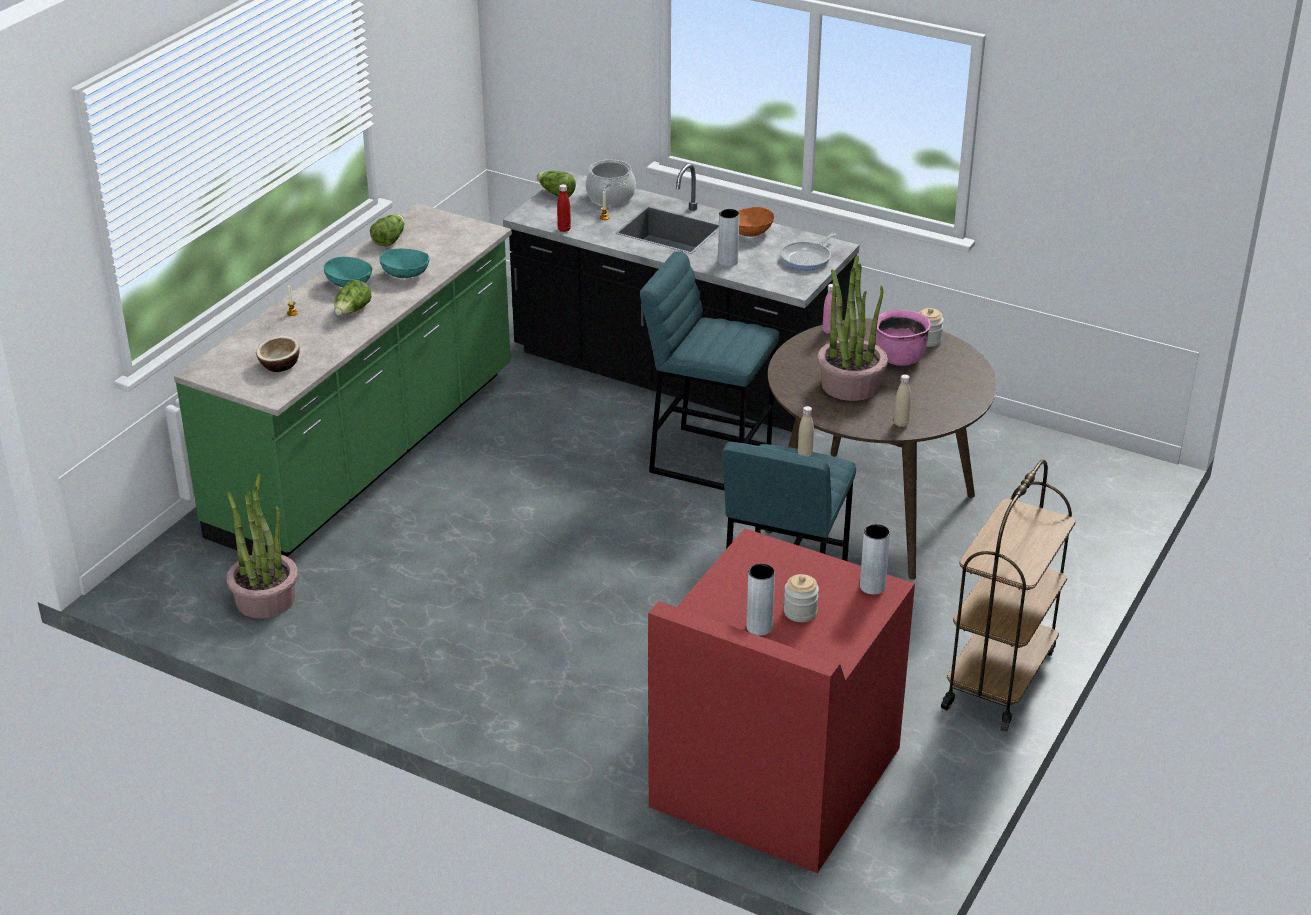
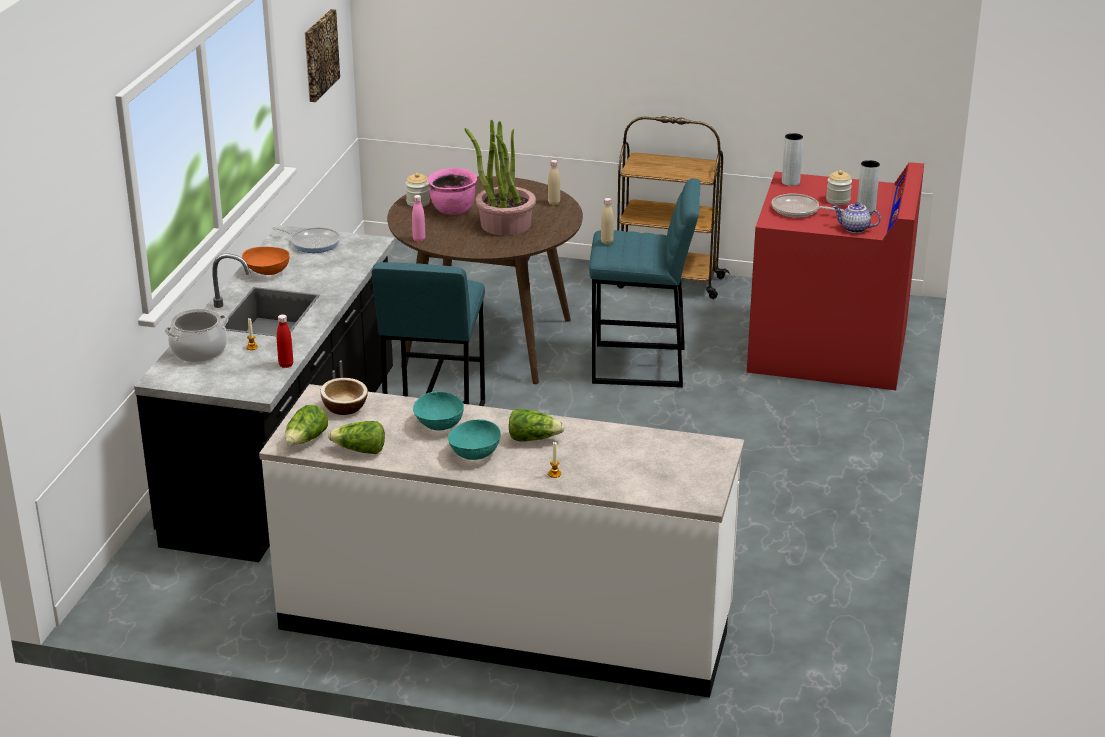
camera: 105 degrees left, 5 degrees down
(265, 599) = (782, 625): potted plant -> none
(280, 365) = (662, 456): bowl -> bowl (344, 408)
(368, 455) = (506, 622): green counter -> white counter
(556, 194) = (198, 382): lettuce -> lettuce (306, 440)
(706, 603) = (854, 229): none -> teapot
(728, 261) = (331, 276): grey vase -> none
(780, 571) = (798, 210): none -> frying pan
(1102, 191) = (319, 55): none -> picture

